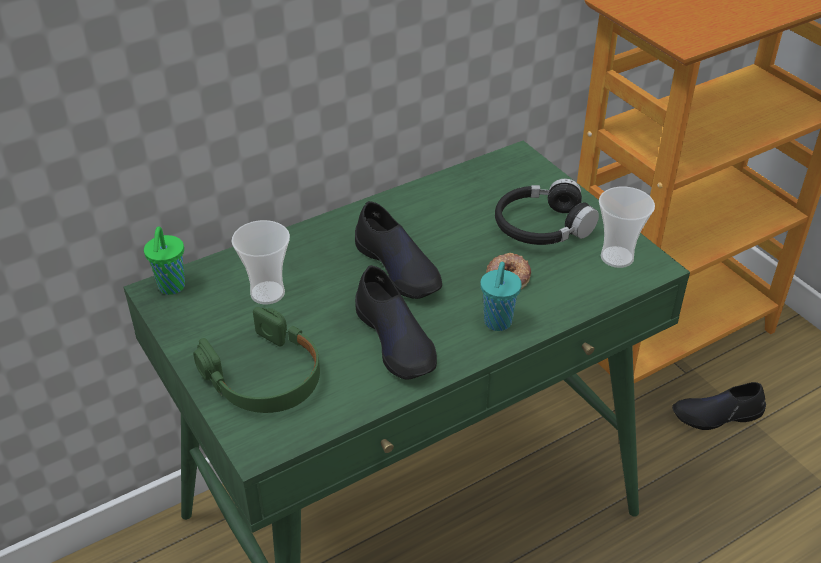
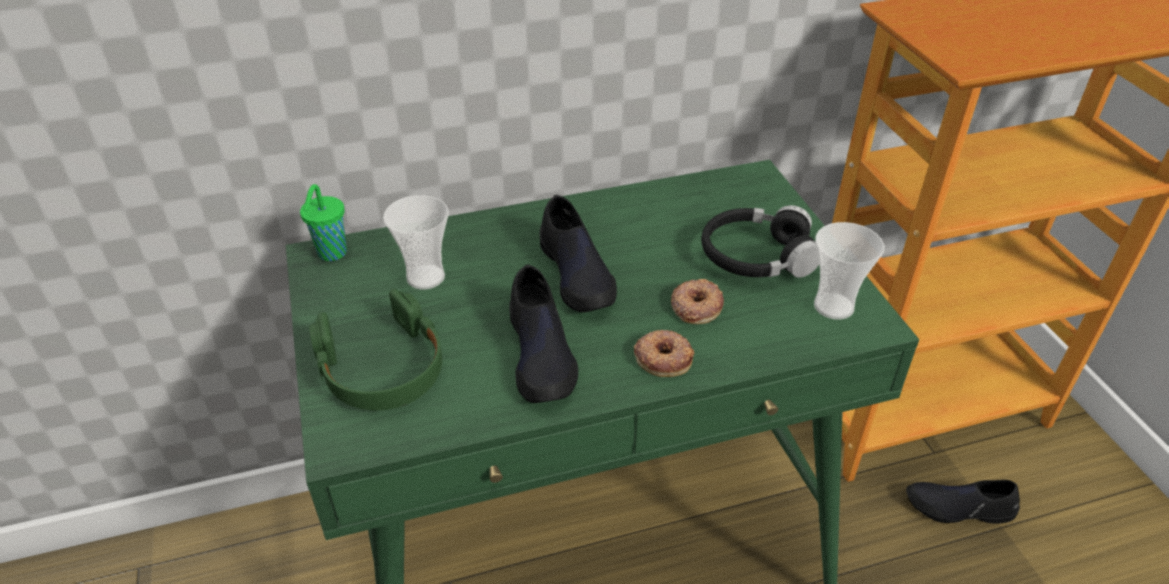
camera: 15 degrees right, 0 degrees up
(497, 323) = (663, 357): turquoise cup -> donut

